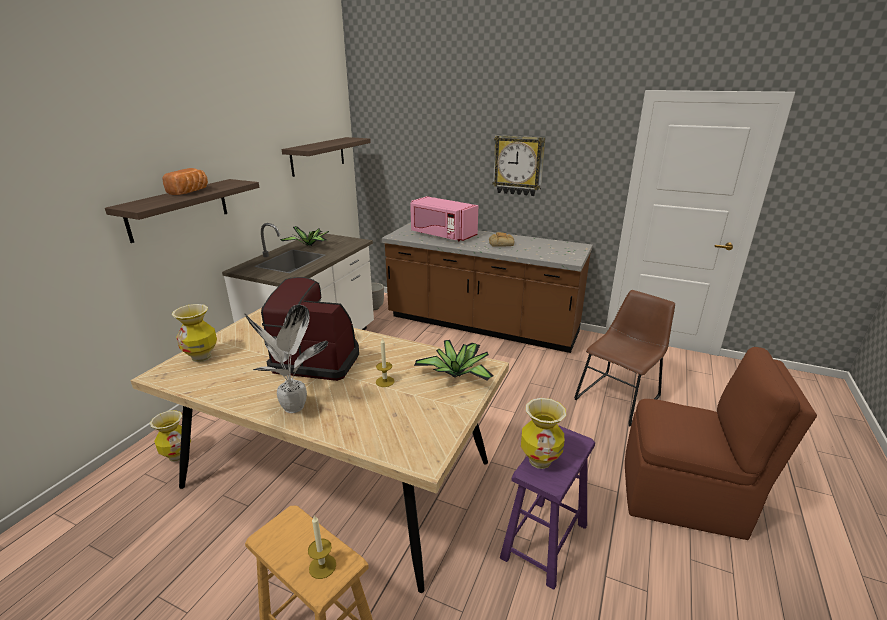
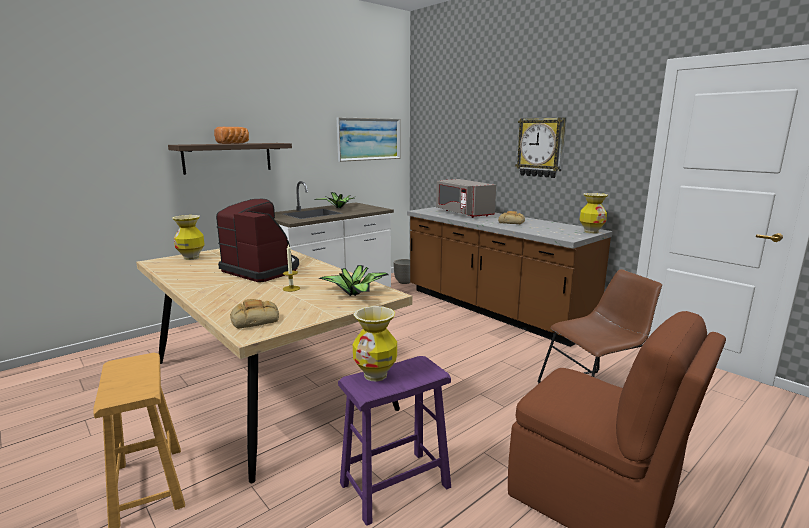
camera: 25 degrees right, 10 degrees down
(177, 455) = (175, 344): vase -> vase (591, 232)
(295, 408) = (207, 290): potted plant -> none
(318, 156) = (369, 139): shelf -> picture
(322, 566) = (128, 388): candle -> none
(404, 438) = (255, 319): none -> bread
(442, 235) = (463, 213): pink microwave -> grey microwave

